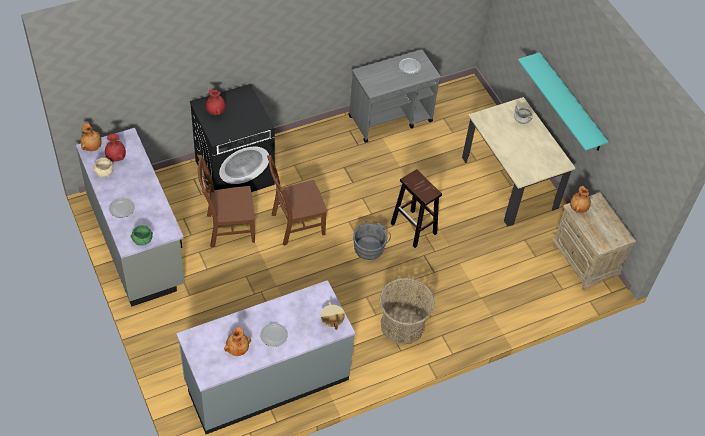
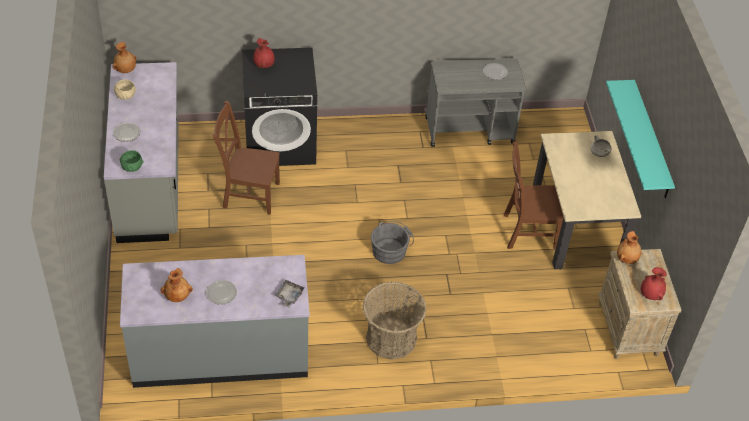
camera: 20 degrees right, 5 degrees down
(115, 157) = (144, 85): red vase -> red vase (650, 294)
(295, 225) = (320, 208): brown chair -> brown chair (526, 231)
(331, 321) = (289, 296): beige cooking pot -> grey tray
(414, 229) = (447, 245): brown stool -> none

